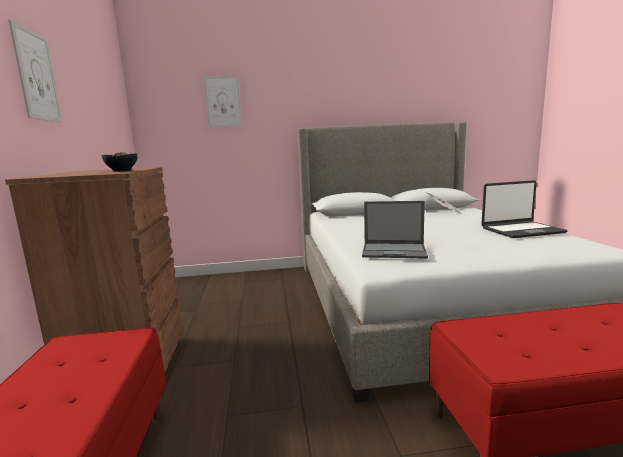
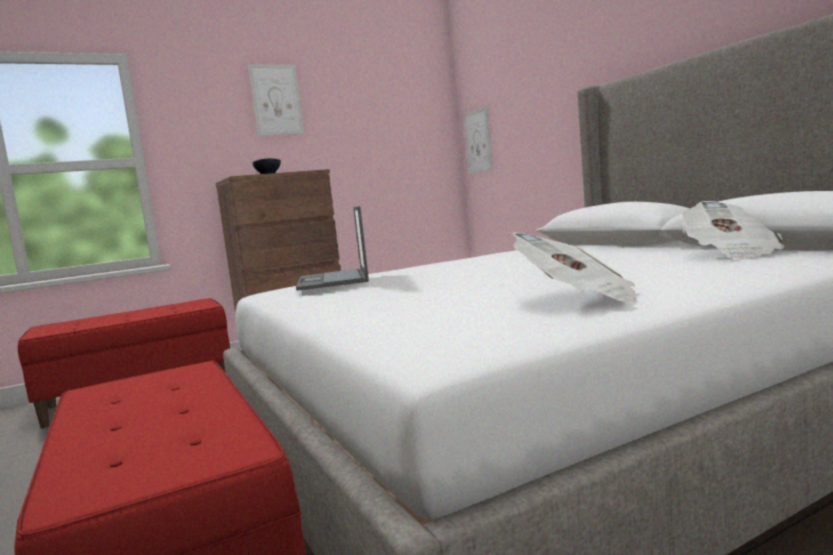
camera: 70 degrees right, 5 degrees down
(223, 101) = (524, 69): picture -> picture (478, 141)
(521, 230) = (579, 300): laptop -> newspaper

